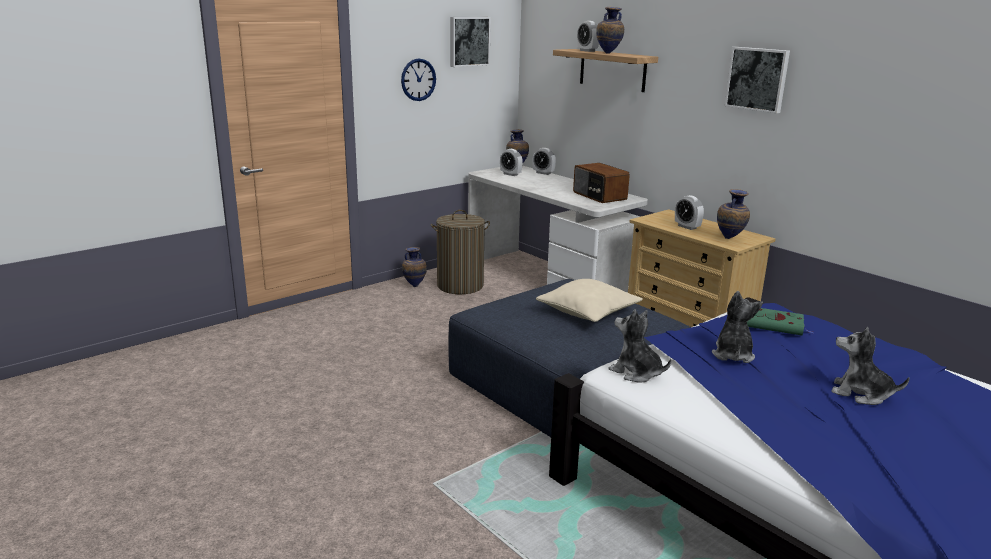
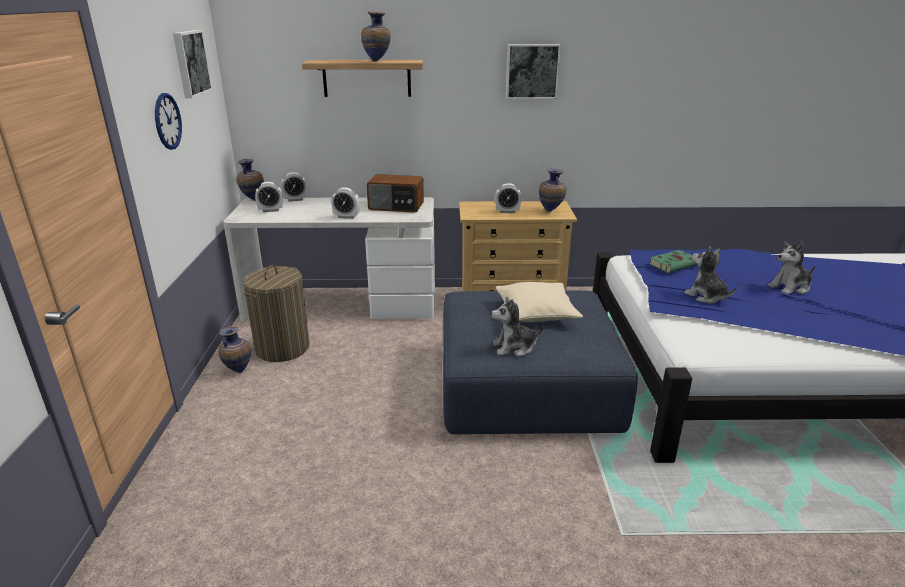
camera: 50 degrees left, 5 degrees up
(587, 51) = (340, 61): alarm clock -> alarm clock (346, 217)
(636, 372) = (699, 340): plush toy -> plush toy (514, 347)

